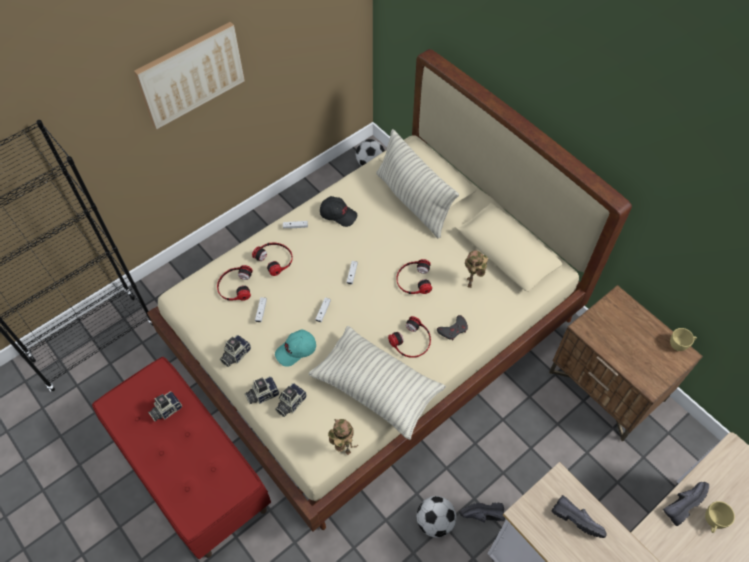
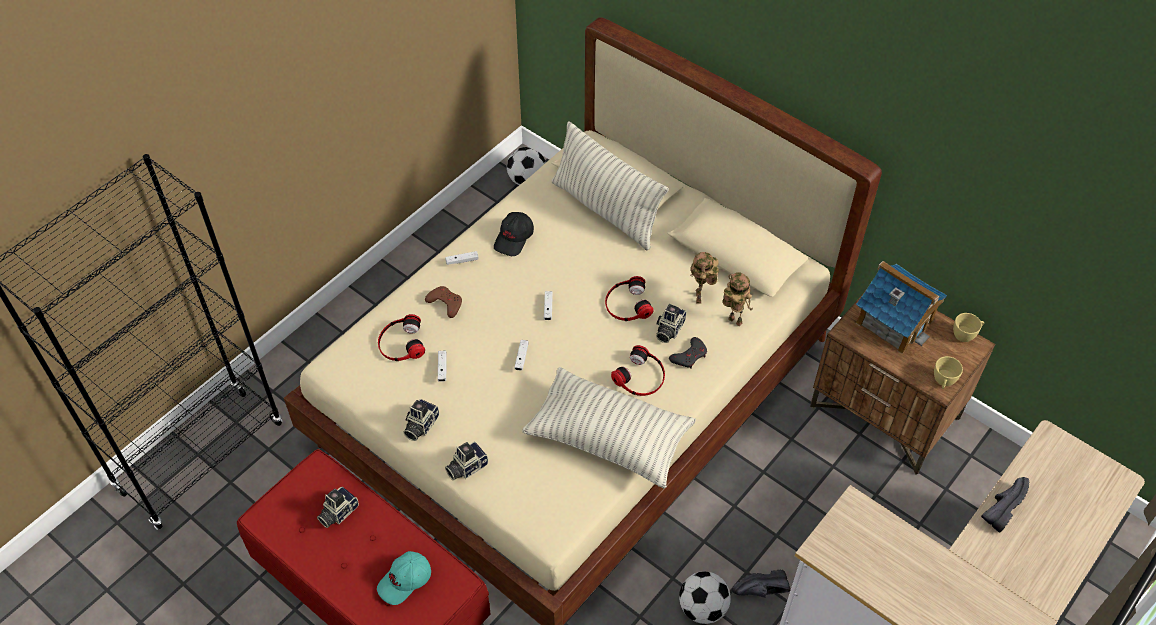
camera: 10 degrees left, 5 degrees down
(190, 74) = (310, 81): picture -> none
(275, 259) = (445, 303): headphones -> brown game controller
(290, 403) = (504, 472): camera -> camera (668, 329)
(296, 351) = (497, 409): turquoise cap -> turquoise cap (405, 581)
(338, 214) = (514, 239): black cap -> black cap turned 105 degrees clockwise
(343, 449) = (583, 515): toy robot -> toy robot (733, 321)
(578, 518) = (884, 544): black shoe -> none
(623, 324) = (894, 321): none -> toy house
(712, 522) = (1040, 522): yellow cup -> yellow cup (943, 382)

